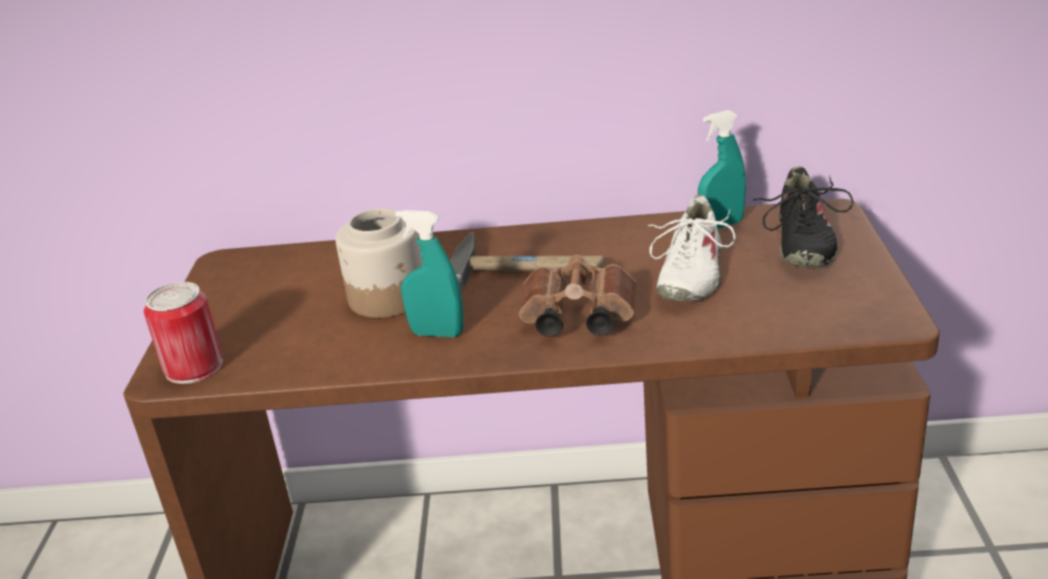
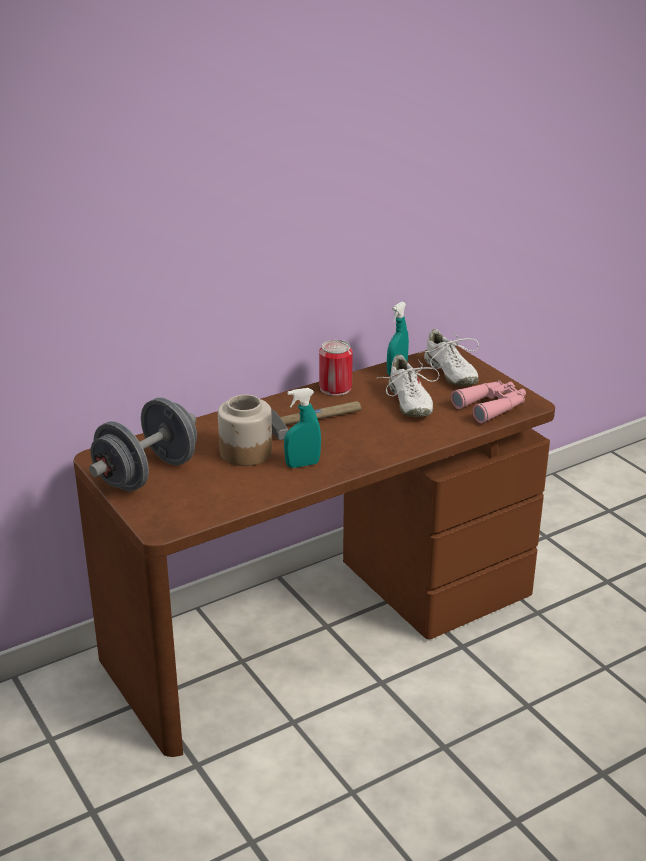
camera: 35 degrees left, 0 degrees up
(194, 367) = (173, 518): can -> can (335, 388)
(243, 297) = (147, 474): none -> grey dumbbell
(575, 320) = (372, 439): brown binoculars -> none
(801, 243) = (450, 373): black shoe -> white shoe
(819, 311) = (492, 407): none -> pink binoculars

